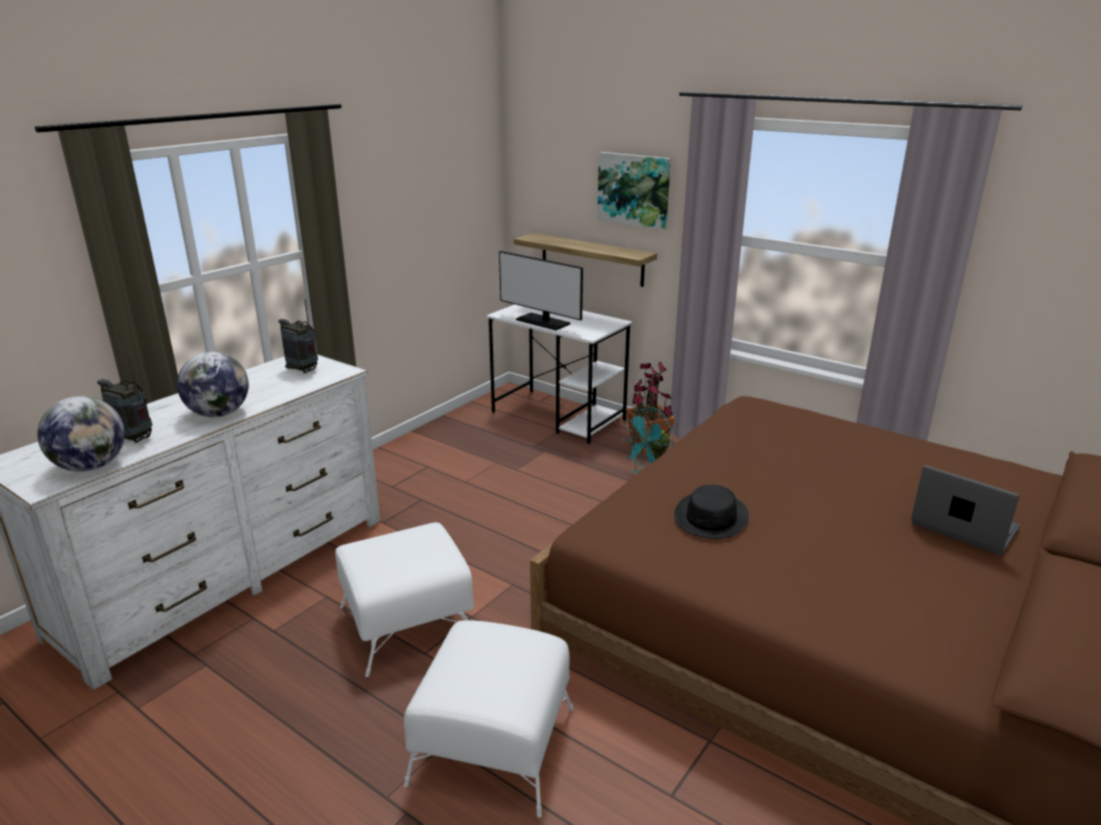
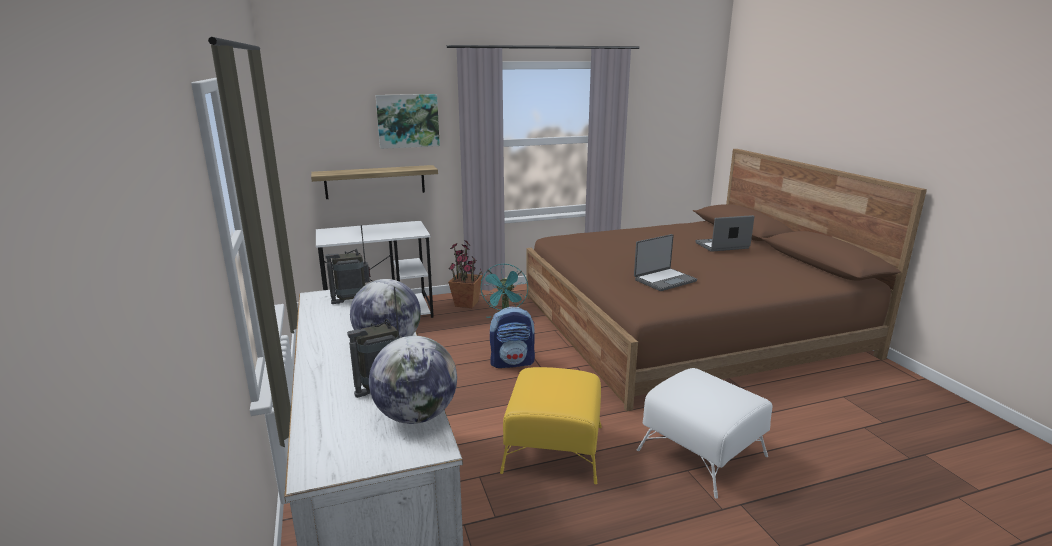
camera: 55 degrees left, 5 degrees down
(406, 623) = (553, 449): white ottoman -> yellow ottoman
(543, 322) = (369, 236): monitor -> none
(552, 529) = (512, 362): none -> backpack
(711, 517) = (664, 280): black hat -> laptop

